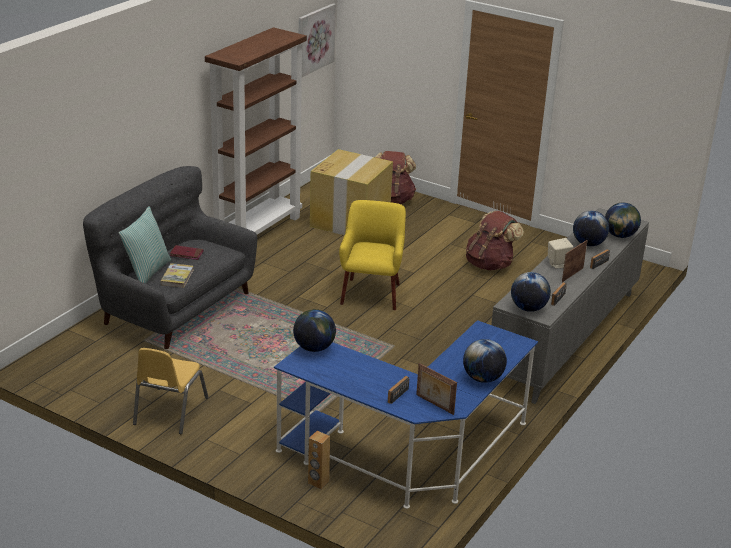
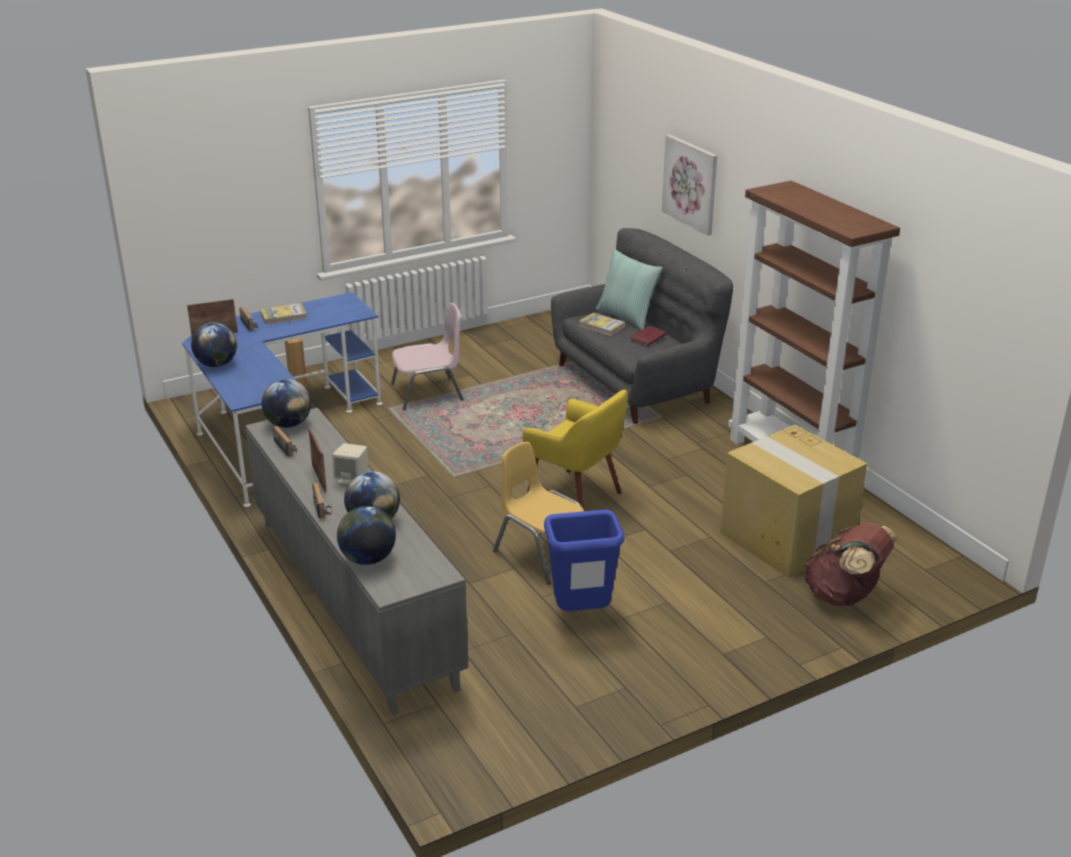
camera: 120 degrees right, 0 degrees up
(169, 411) = (460, 350): yellow chair -> yellow chair (542, 554)
(272, 400) = (428, 393): none -> pink chair
(314, 348) = (357, 311): globe -> none
(315, 39) = (994, 324): picture -> picture (691, 184)
(361, 383) = (283, 316): none -> book
(490, 264) = (581, 614): brown backpack -> blue trash can

